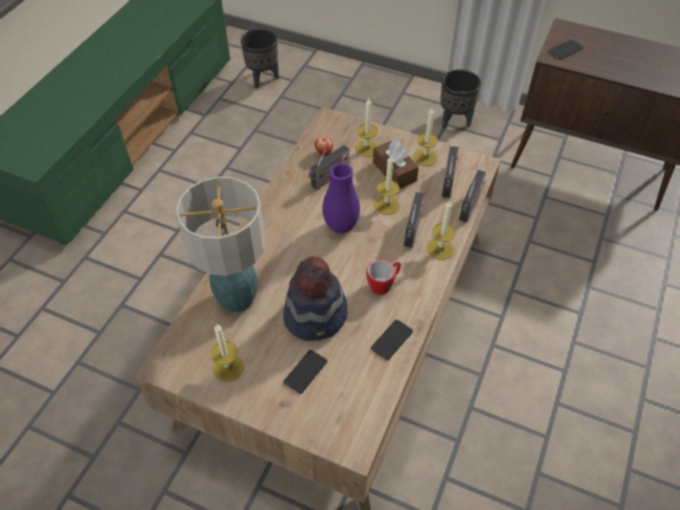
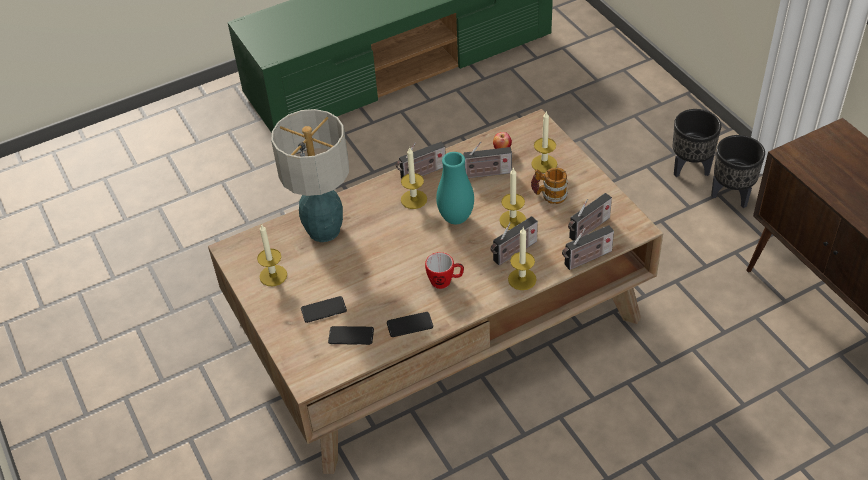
camera: 40 degrees right, 5 degrees down
(263, 79) = (569, 66): black planter -> black planter (690, 168)
(276, 204) = (421, 173): none -> radio
(316, 315) = (370, 275): hat -> none
(341, 227) = (456, 218): purple vase -> turquoise vase
(394, 171) = (549, 195): brown tissue box -> mug
(425, 157) = (590, 197): candle -> candle (414, 199)
(565, 50) = (813, 154): phone -> phone (351, 336)

